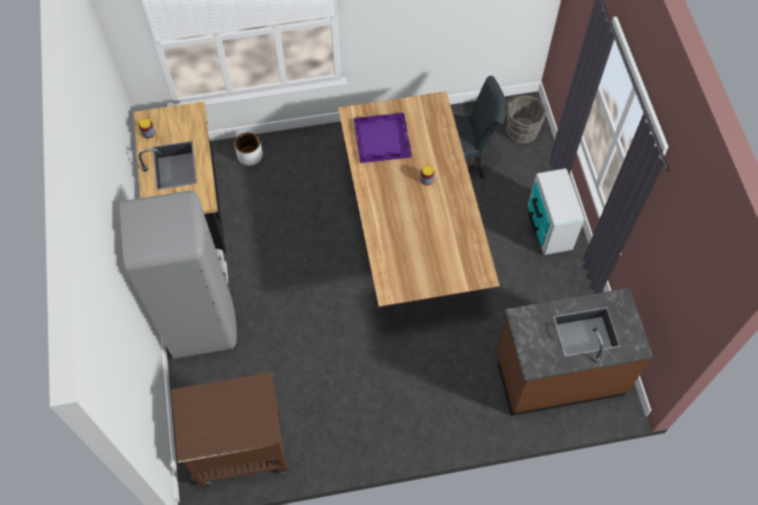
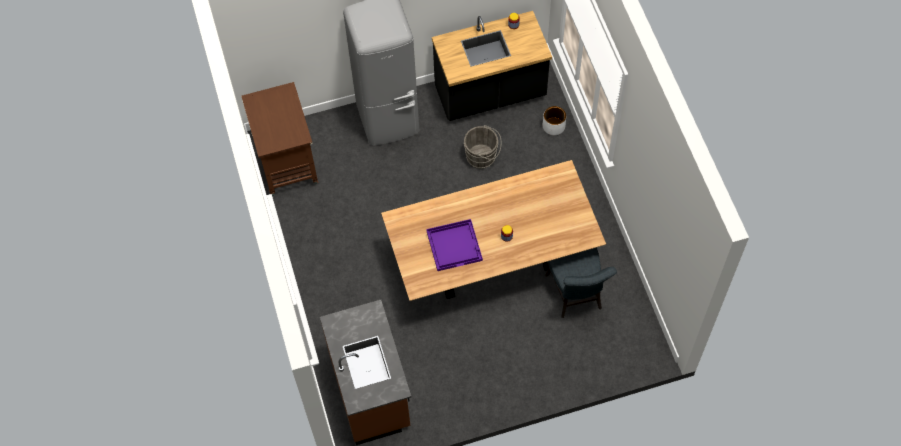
camera: 85 degrees right, 0 degrees up
(381, 138) = (544, 197): purple tray -> purple tray (454, 245)
(522, 129) = (625, 349): grey bucket -> grey bucket (482, 157)
(548, 229) = (514, 376): white nightstand -> none

